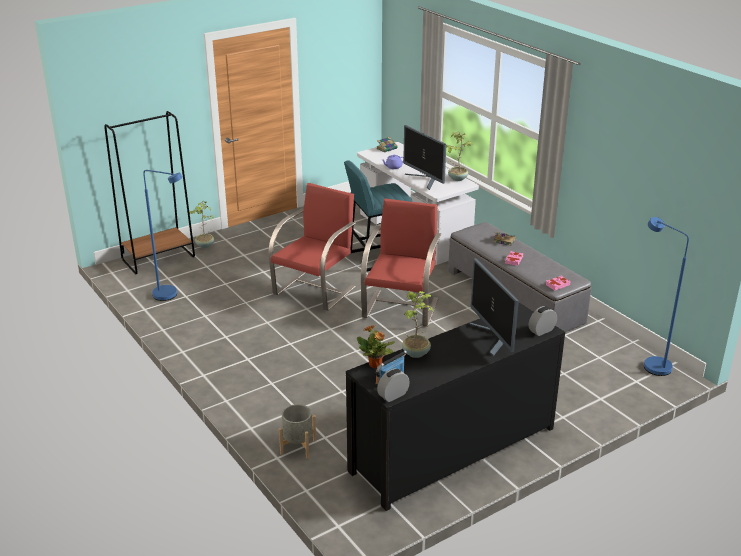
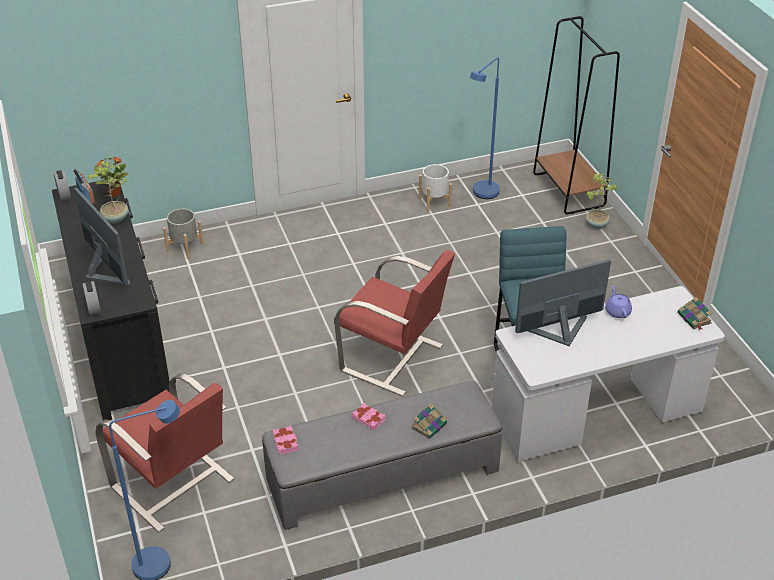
camera: 105 degrees right, 10 degrees up
(186, 316) = (434, 202): none -> white planter
(315, 290) = (459, 296): red armchair -> red armchair (173, 484)
(457, 178) = (559, 368): potted plant -> none
(493, 338) = (104, 271): monitor -> monitor turned 60 degrees clockwise

